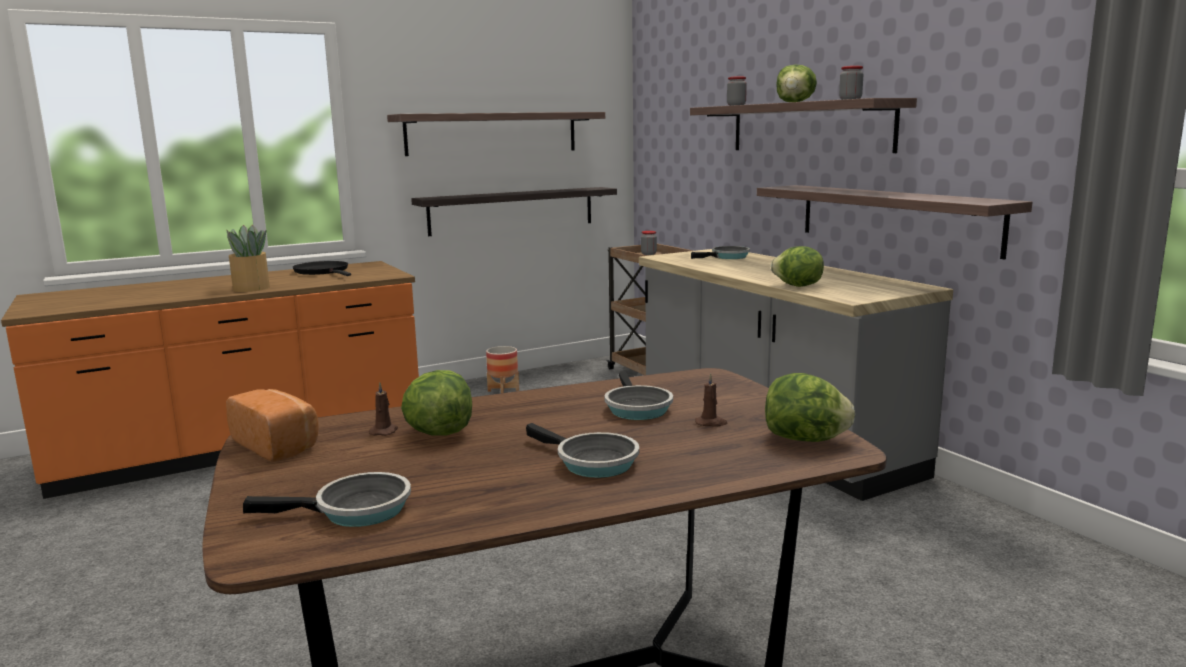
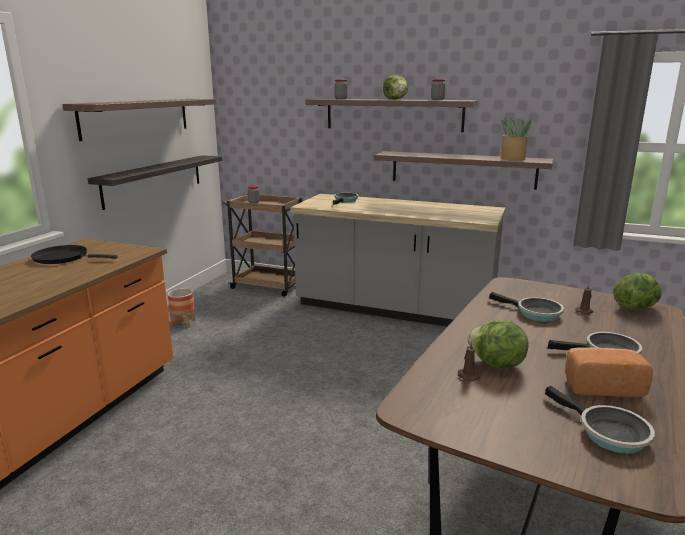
camera: 40 degrees left, 5 degrees up
(250, 288) = (42, 288): potted plant -> potted plant (513, 159)
(278, 445) = (438, 413): bread -> bread (601, 386)
(355, 511) = (607, 433): frying pan -> frying pan turned 105 degrees clockwise
(797, 286) = (440, 217): lettuce -> none

